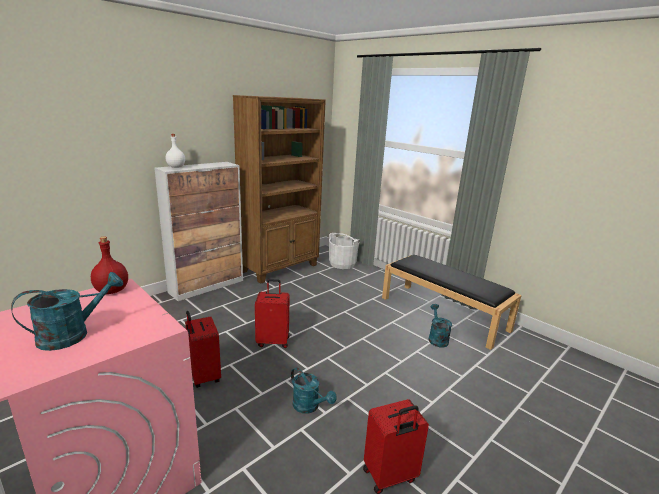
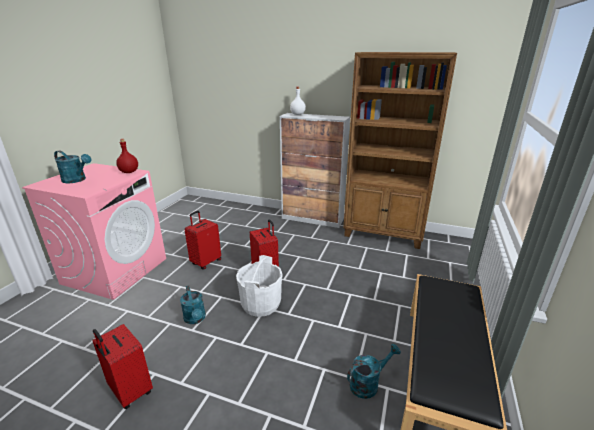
camera: 65 degrees right, 5 degrees up
(309, 407) = (195, 319): turquoise watering can -> turquoise watering can turned 45 degrees counterclockwise
(342, 264) = (448, 262): white bucket -> white bucket (261, 304)

